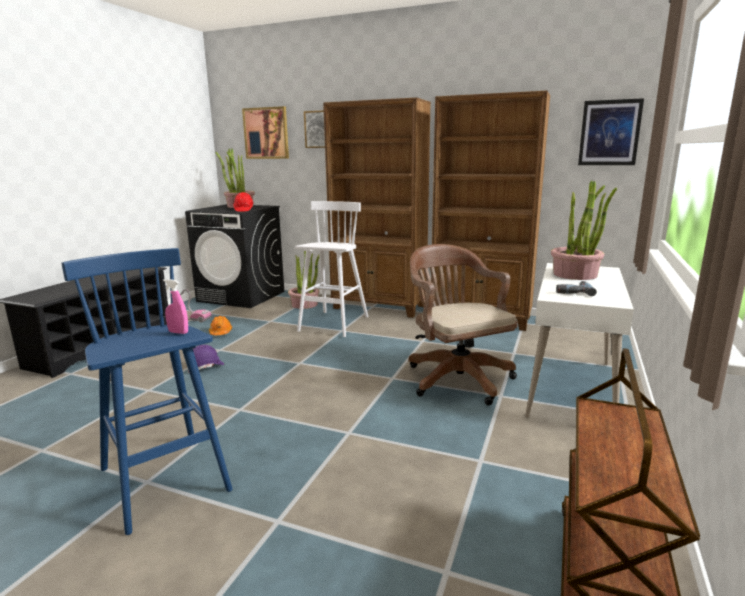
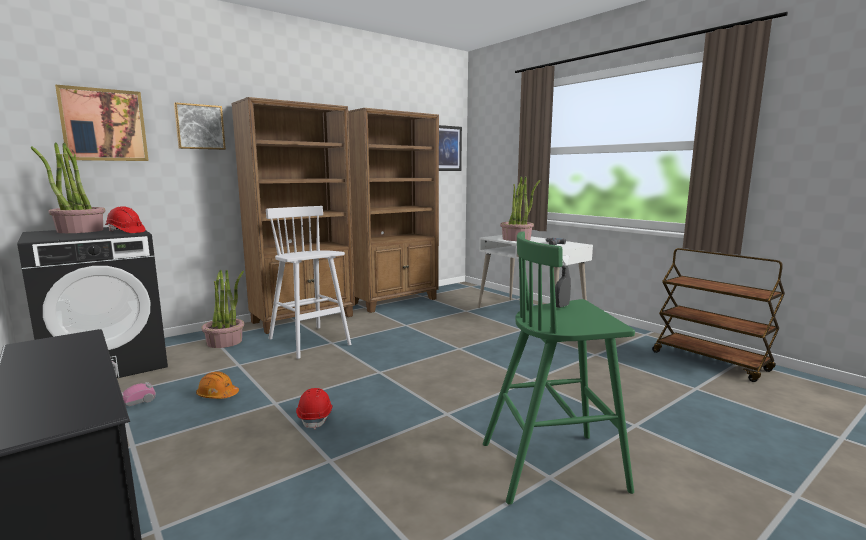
camera: 60 degrees left, 5 degrees down
(165, 481) = (555, 466): blue stool -> green stool
(178, 332) = (561, 306): pink spray bottle -> grey spray bottle
(206, 367) = (315, 417): purple hard hat -> red hard hat
(456, 377) = (482, 332): brown office chair -> none

